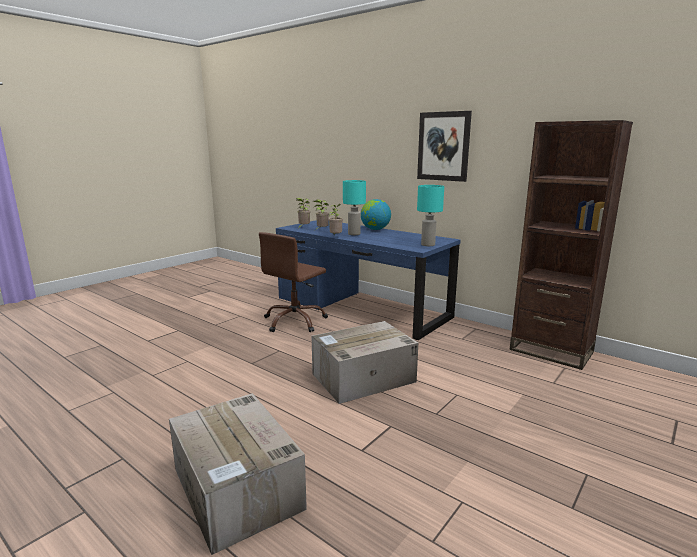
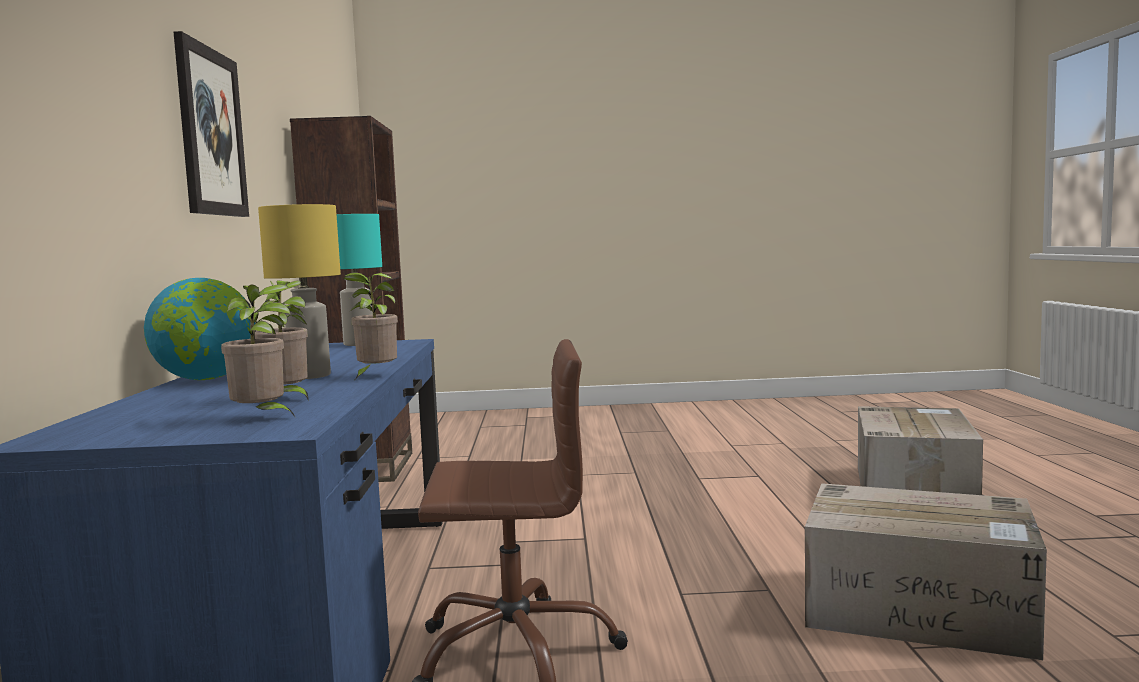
camera: 130 degrees left, 10 degrees down
(354, 234) = (309, 376): turquoise table lamp -> yellow table lamp
(362, 378) = (636, 514): cardboard box -> cardboard box (921, 609)

